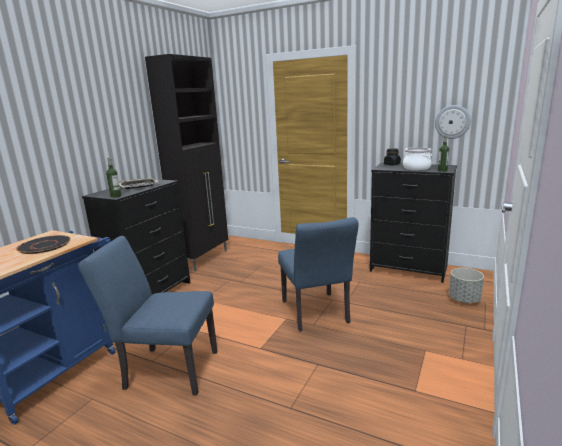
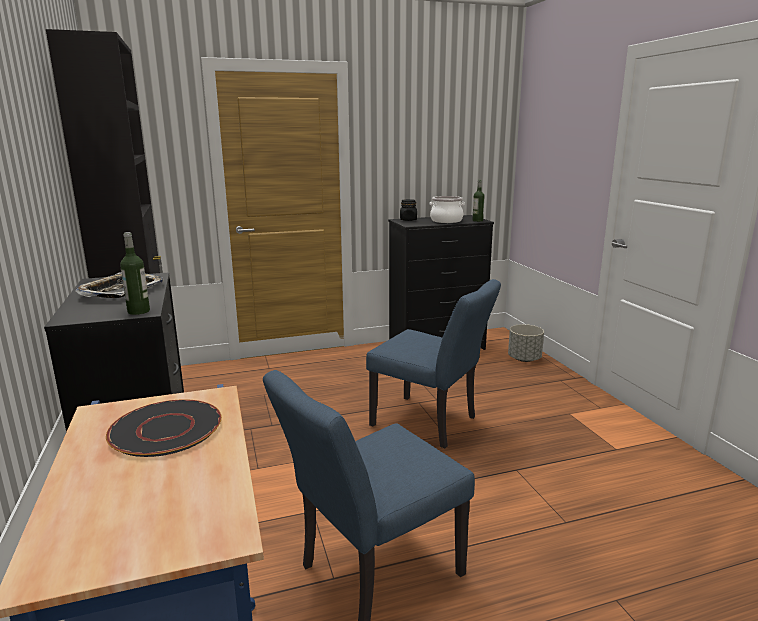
camera: 45 degrees left, 0 degrees up
(452, 122) = (461, 165): wall clock -> none

